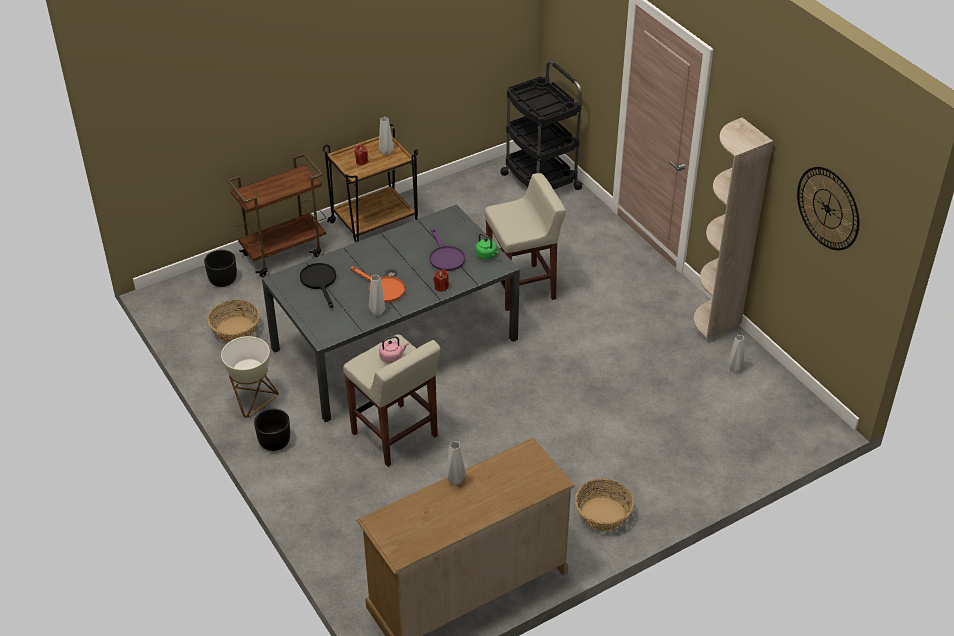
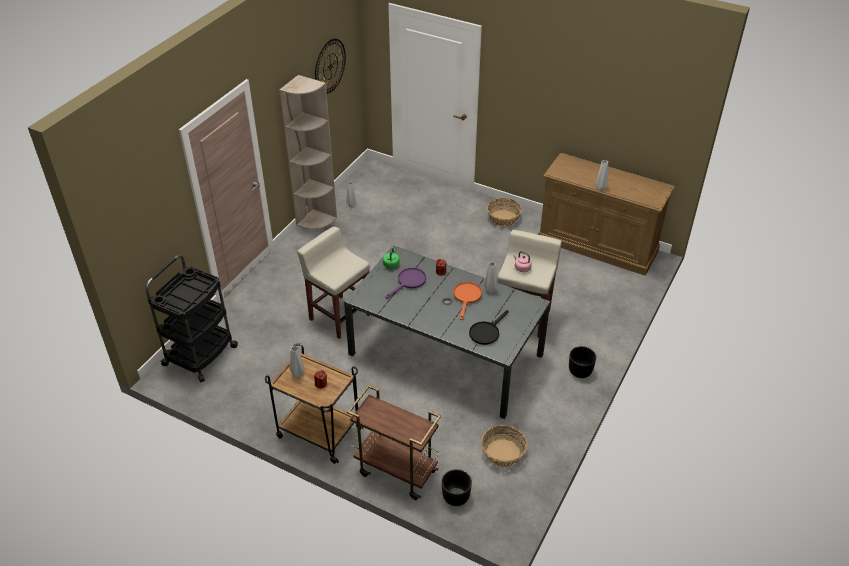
camera: 120 degrees left, 0 degrees up
(252, 401) = (558, 402): planter -> none

